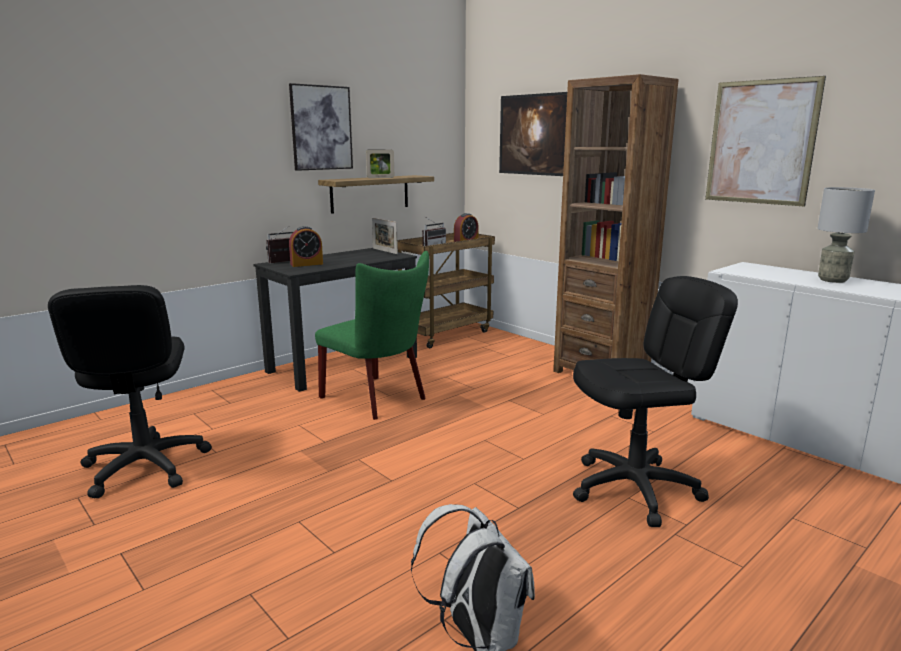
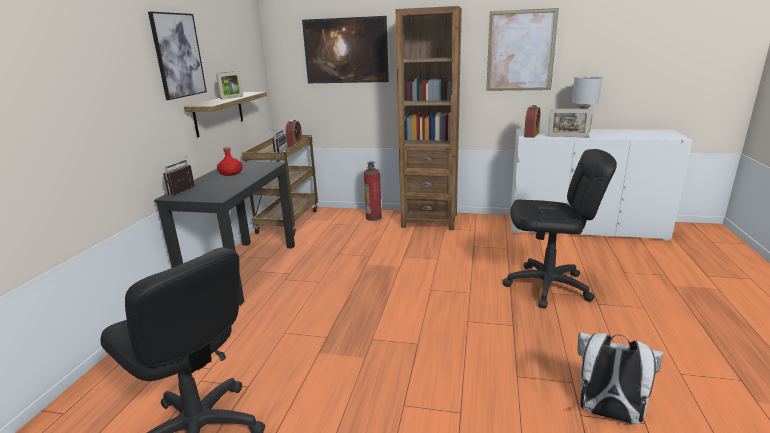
camera: 35 degrees left, 5 degrees up
(306, 264) = (211, 189): alarm clock -> alarm clock (531, 135)
(350, 256) = (231, 173): none -> red bottle
(378, 399) = (316, 288): green chair -> none
(385, 251) = (249, 163): picture frame -> picture frame (568, 136)
(538, 353) = (374, 217): none -> fire extinguisher
(635, 489) = (547, 286): black office chair -> black office chair turned 60 degrees clockwise

